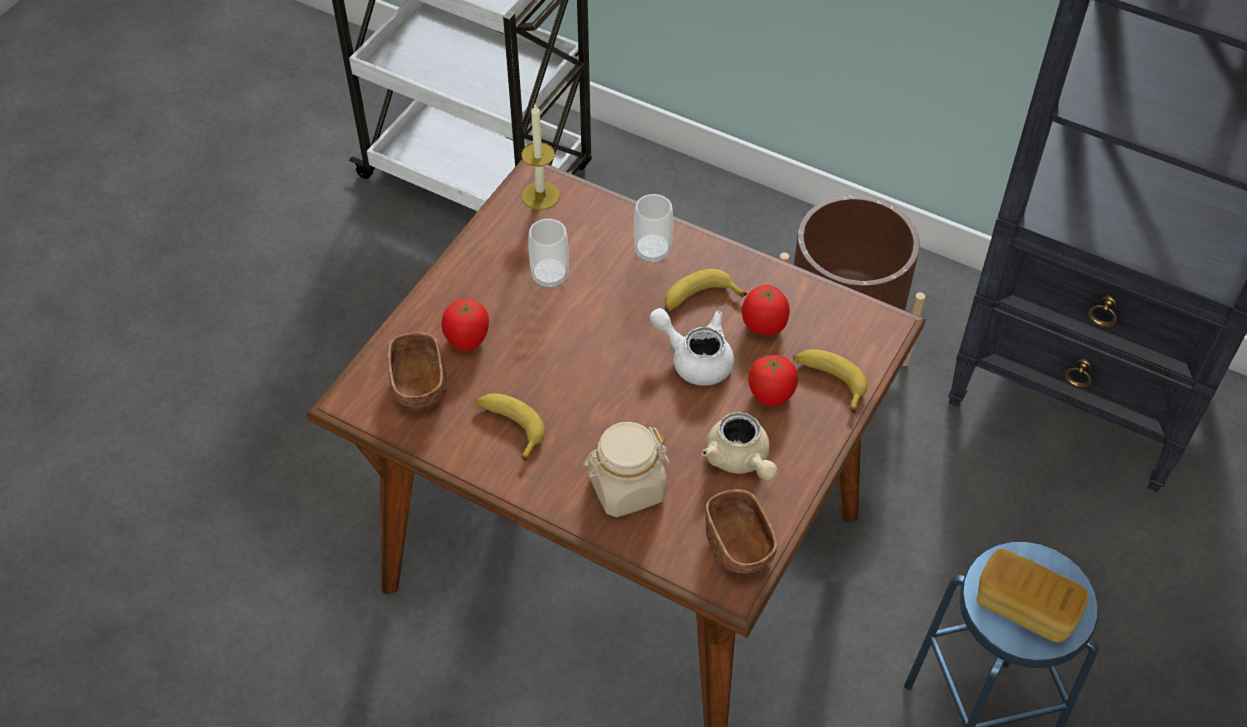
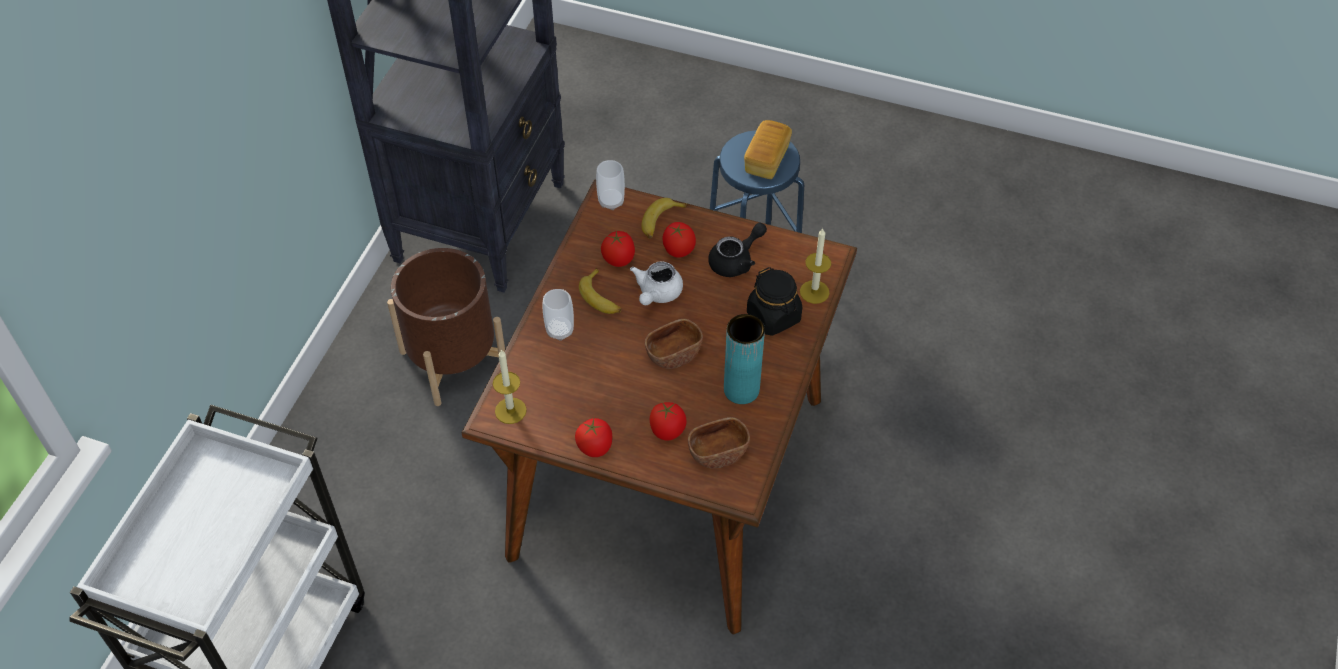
camera: 100 degrees left, 0 degrees up
(464, 266) = (595, 447): none -> tomato
(509, 427) = (741, 390): banana -> turquoise vase
(550, 276) = (595, 390): cup -> cup (611, 201)
(626, 487) = (774, 317): beige jar -> black jar
(663, 548) = (814, 292): none -> candle
(738, 546) = (801, 255): brown bowl -> brown bowl (673, 354)
(740, 460) = (736, 261): beige teapot -> black teapot

